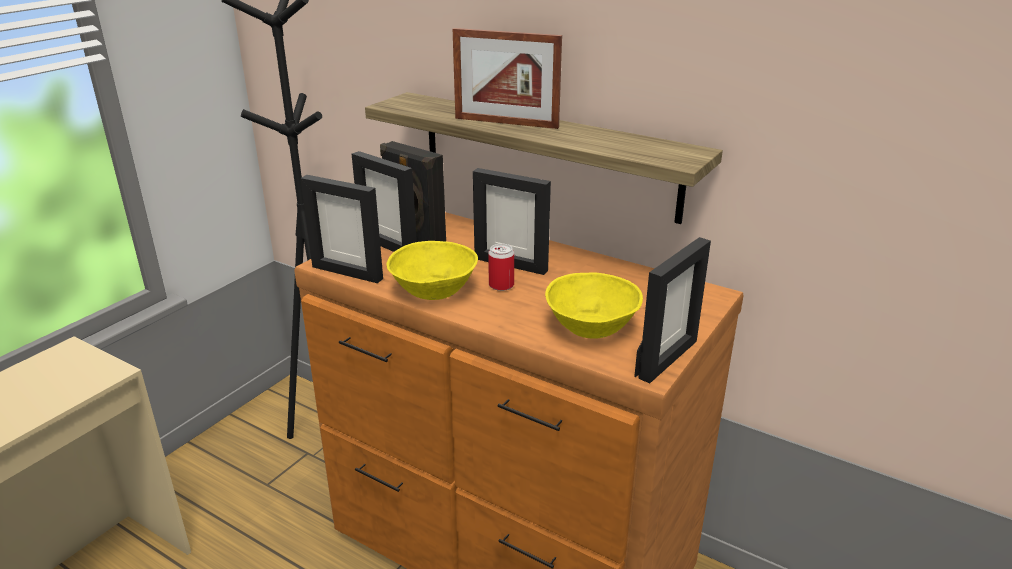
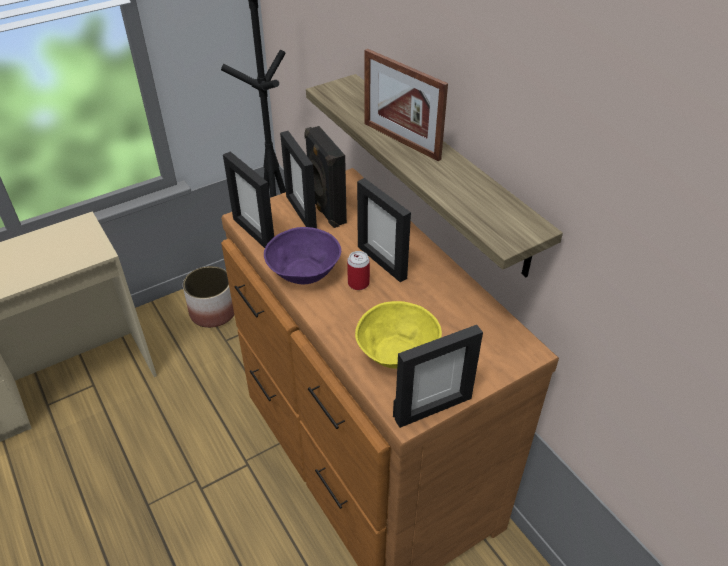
camera: 25 degrees right, 15 degrees up
(235, 459) = (213, 312): none -> planter
(435, 291) = (304, 273): yellow bowl -> purple bowl

